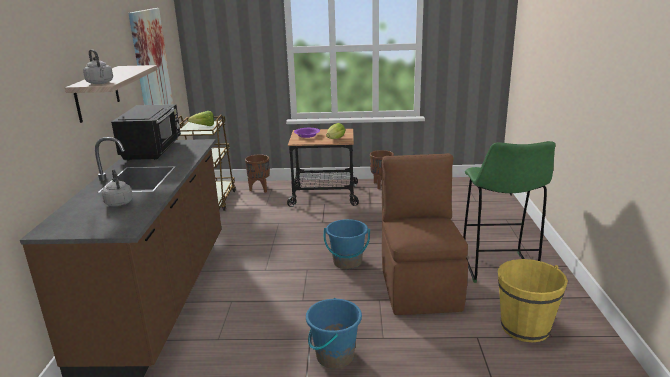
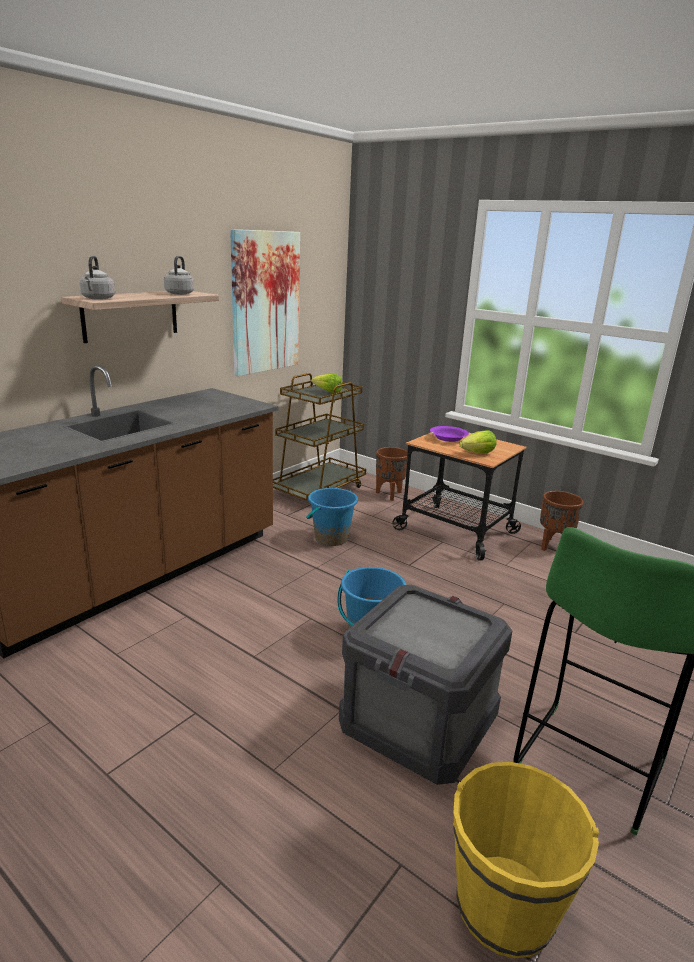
camera: 35 degrees right, 0 degrees up
(119, 202) = (51, 442): grey kettle -> grey kettle (180, 293)
(153, 150) = (197, 400): black microwave -> none
(334, 356) = (187, 756): blue bucket -> blue bucket (331, 538)
(420, 287) = (420, 723): brown chair -> crate

